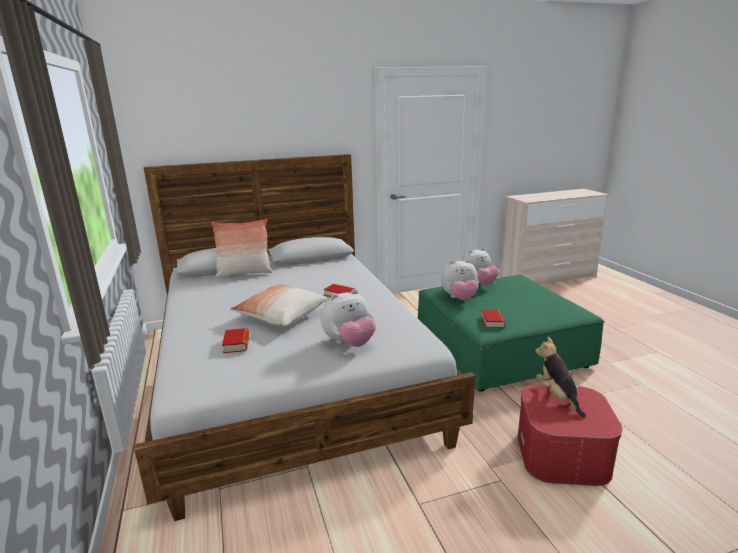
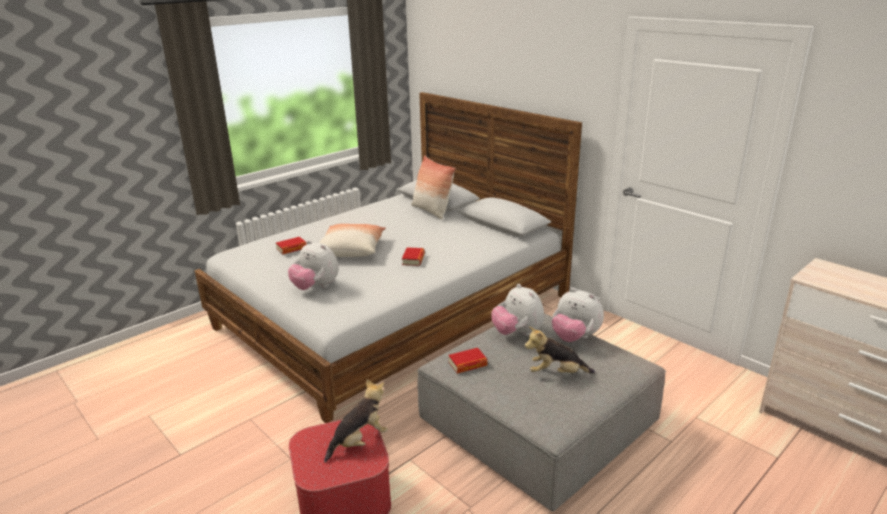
camera: 65 degrees right, 5 degrees up
(500, 349) = (538, 423): green ottoman -> grey ottoman
(518, 298) = (556, 373): none -> plush toy

